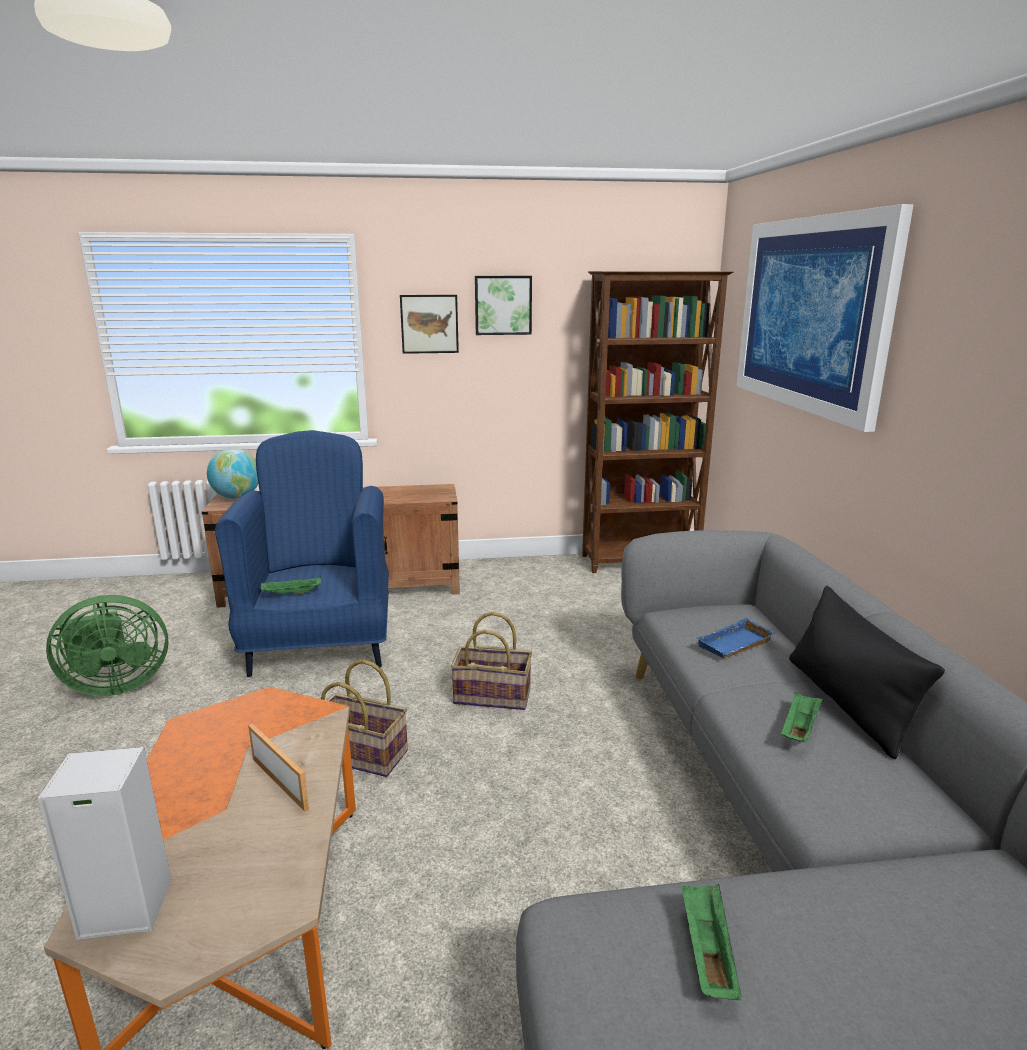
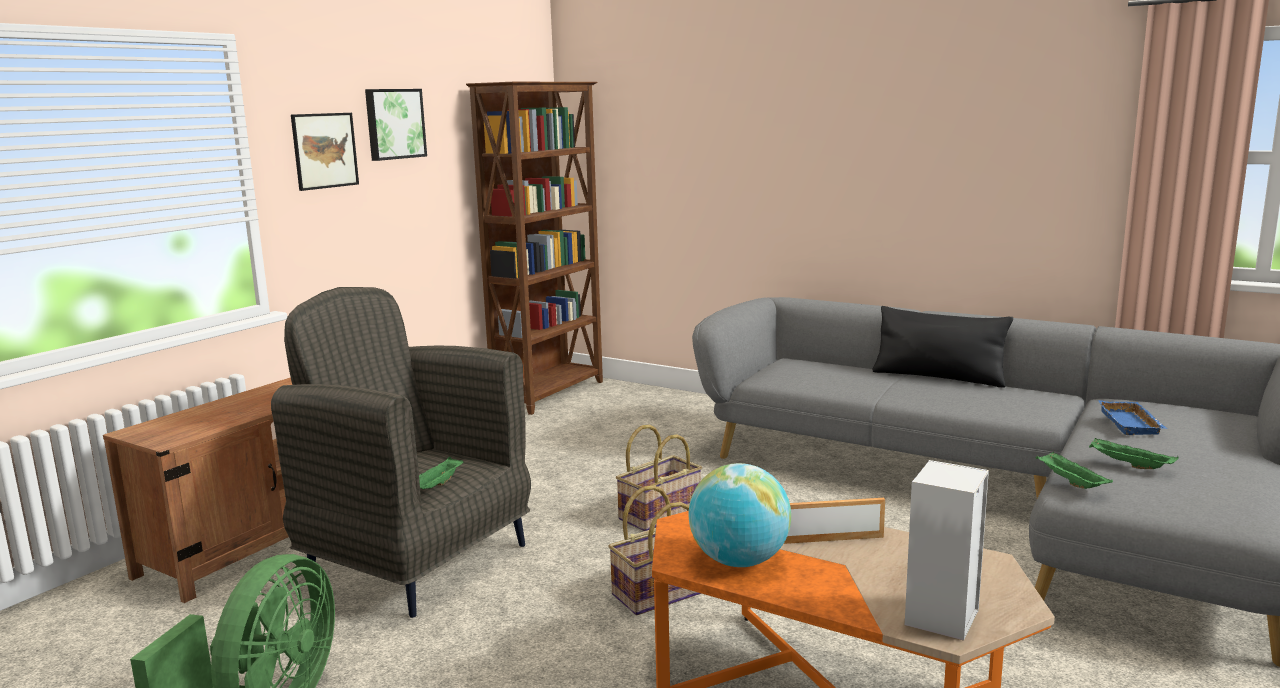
camera: 50 degrees left, 5 degrees down
(237, 497) = (158, 428): globe -> globe (739, 561)
(321, 643) = (416, 562): blue armchair -> grey armchair
(736, 645) = (838, 375): blue tray -> blue tray (1132, 424)
(799, 728) = (954, 393): green tray -> green tray (1070, 482)
(810, 314) = (722, 113): picture -> none

